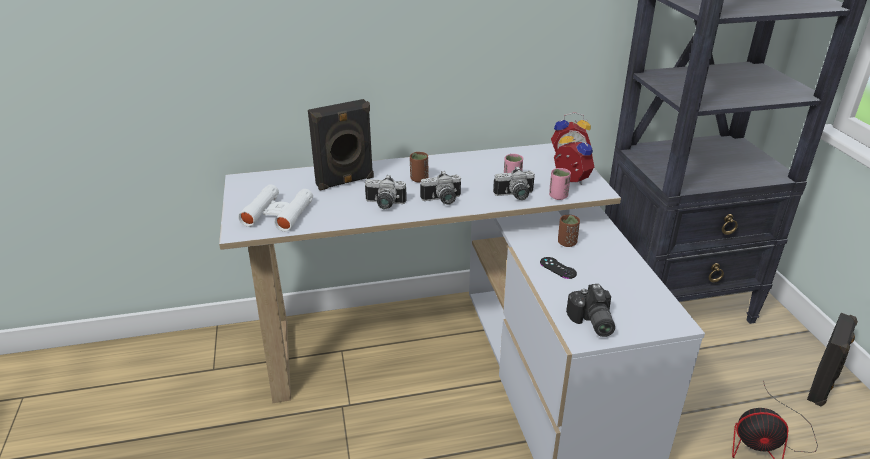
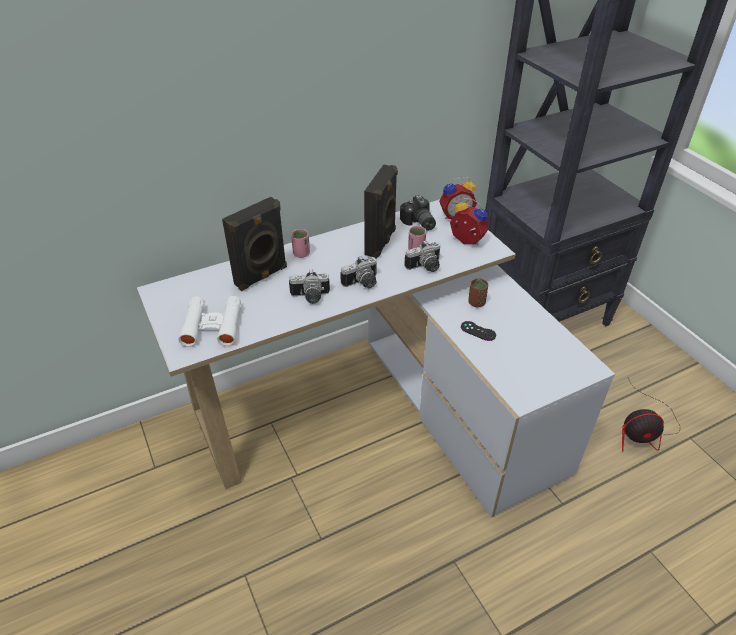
camera: 15 degrees left, 10 degrees up
(419, 179) = (330, 262): brown cup -> none
(558, 196) = (462, 261): pink cup -> pink cup (301, 254)
(591, 322) = (524, 382): camera -> camera (418, 223)
(821, 387) = (671, 374): black speaker -> black speaker (381, 242)

